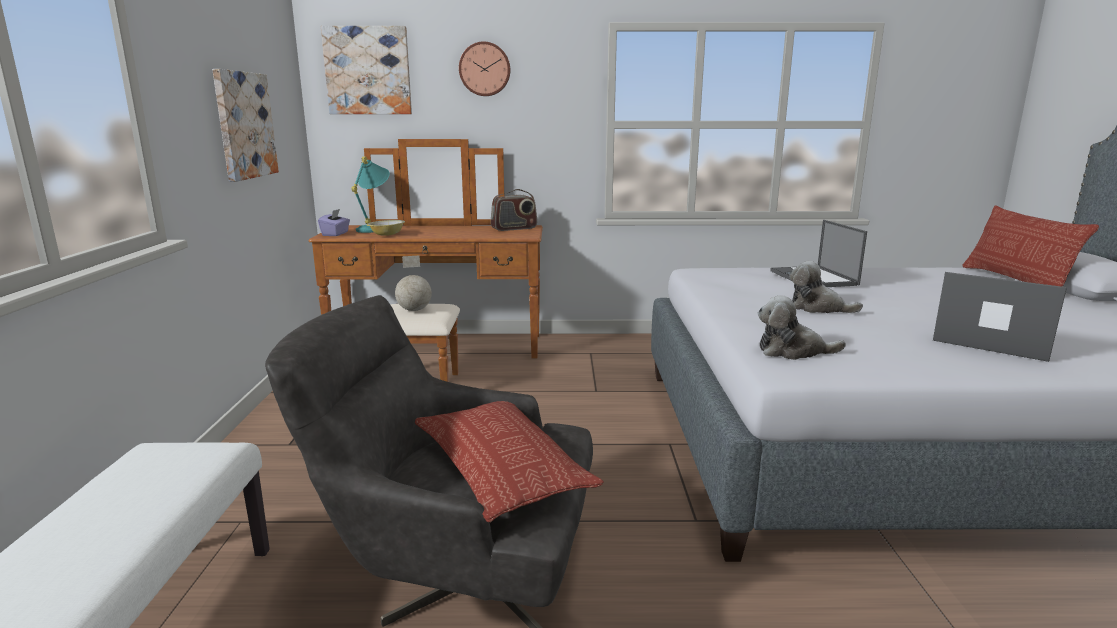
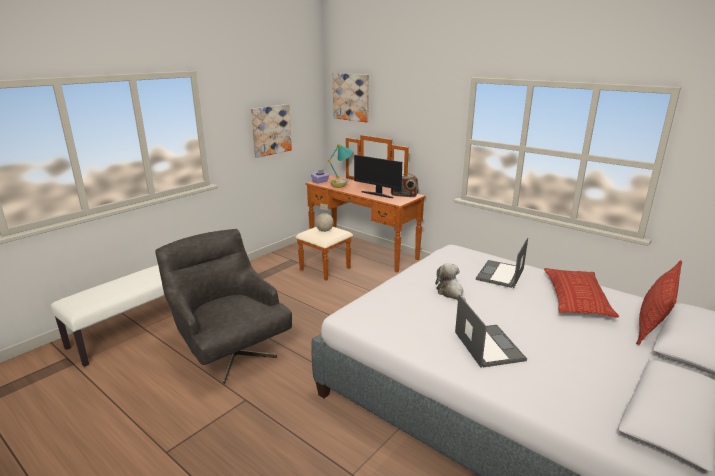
camera: 40 degrees right, 5 degrees up
(473, 233) = (377, 194): none -> monitor
(485, 69) = (403, 100): wall clock -> none
(500, 466) = (233, 311): pillow -> pillow (576, 298)
(792, 351) = (372, 309): plush toy -> none

